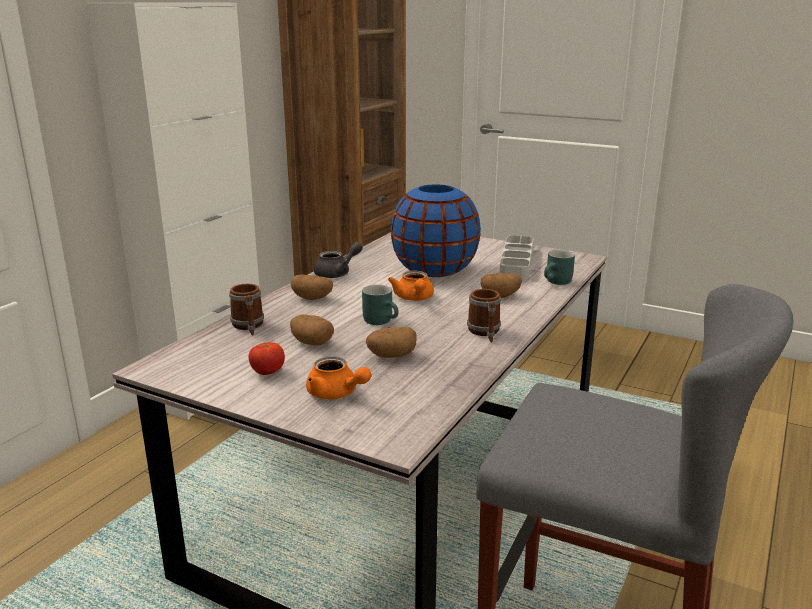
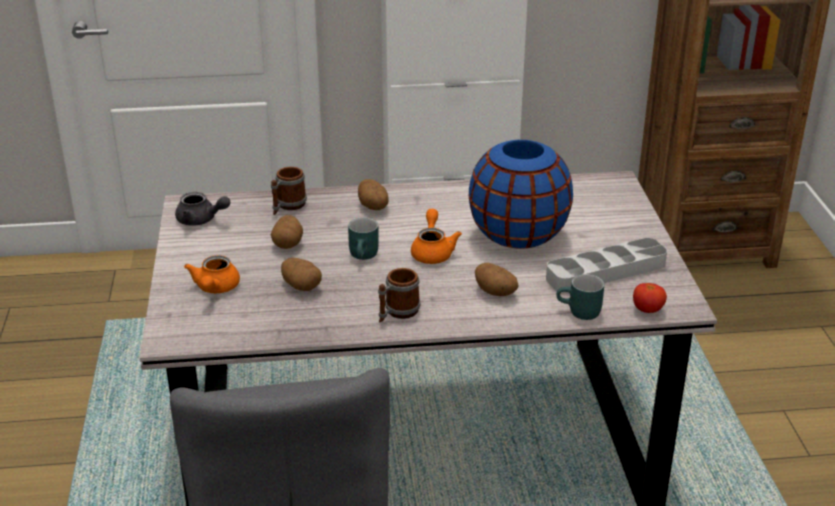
camera: 55 degrees right, 10 degrees up
(268, 373) = (220, 248): tomato -> tomato (647, 310)
(337, 273) = (444, 193): grey teapot -> grey teapot (201, 220)
(414, 298) = (432, 252): orange teapot -> orange teapot turned 135 degrees clockwise

